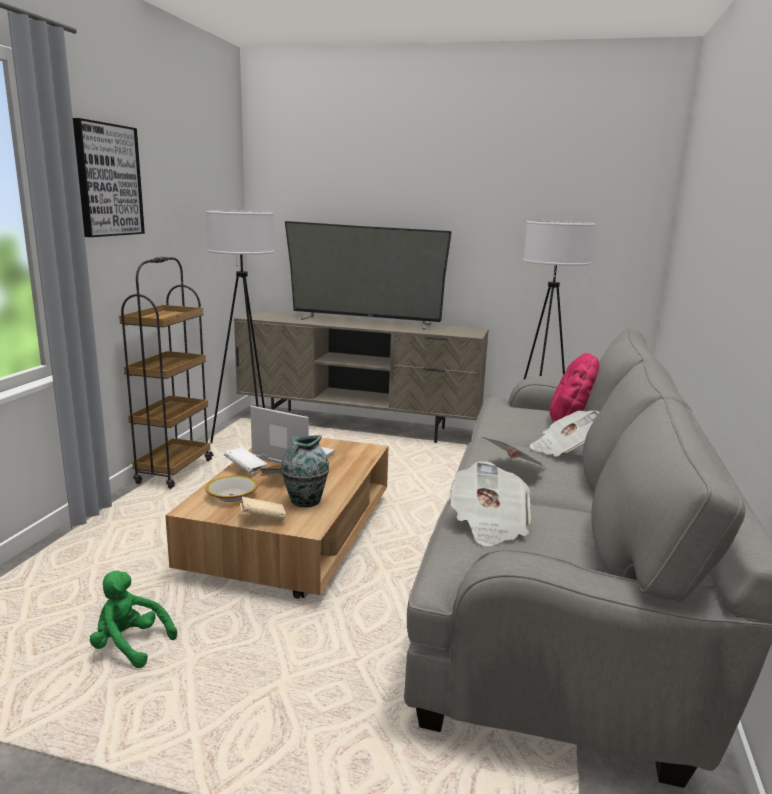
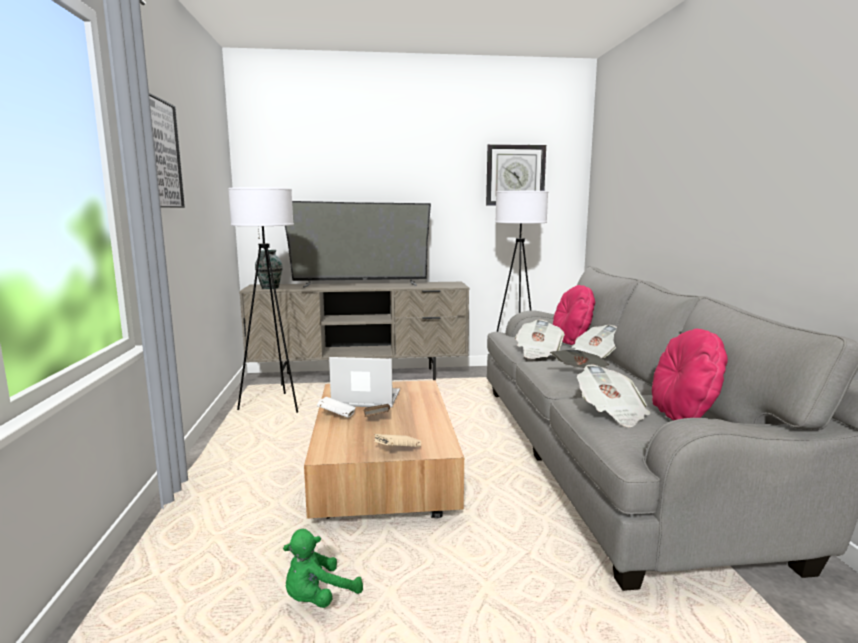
camera: 20 degrees left, 5 degrees down
(130, 645) = (318, 598): green plush toy -> green plush toy turned 45 degrees counterclockwise
(174, 472) = (223, 440): brown cart -> none
(231, 495) = (348, 438): bowl -> none
(305, 501) = (417, 431): vase -> vase (269, 288)
(507, 432) = (538, 352): none -> newspaper
(569, 198) = (515, 175): none -> wall clock
(574, 547) = (683, 417): none -> pink pillow

